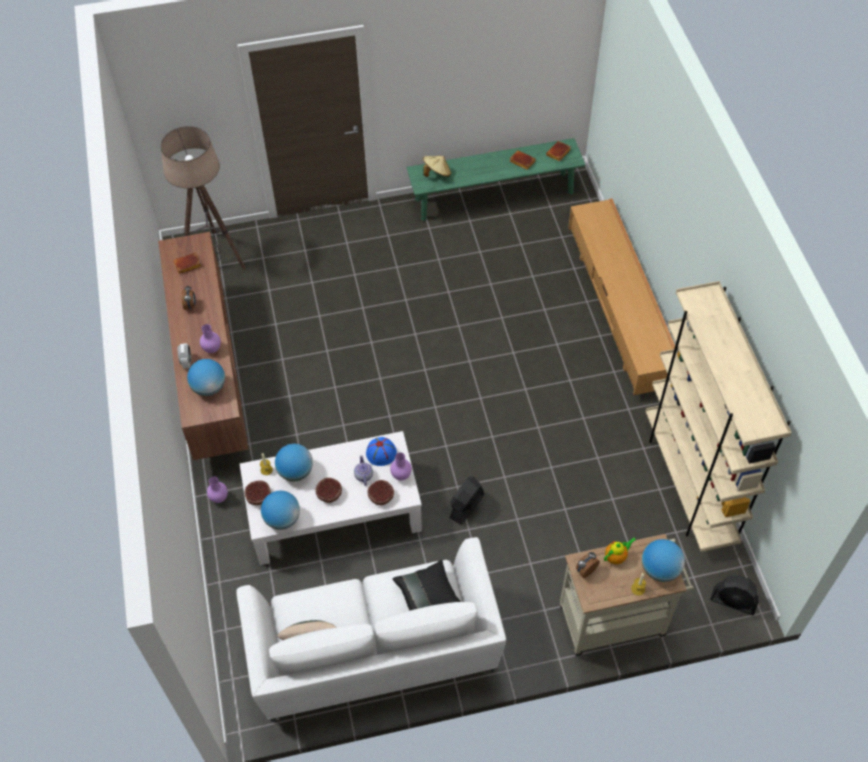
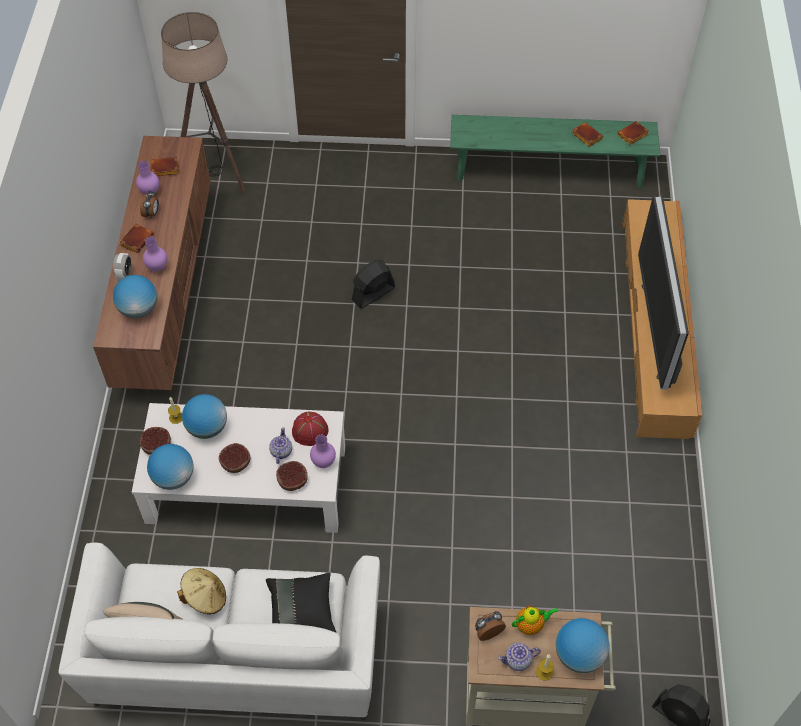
camera: 15 degrees right, 0 degrees up
(185, 330) = (136, 239): none -> brown book
(219, 498) = (127, 437): purple vase -> purple vase (149, 192)
(381, 453) = (310, 430): blue hat -> red hat
(436, 173) = (483, 129): beige hat -> beige hat (205, 597)
(466, 506) = (398, 517): black fan -> black fan (373, 293)
(616, 586) = (518, 660): none -> teapot
(630, 306) = (660, 330): none -> television
(689, 483) = (671, 558): beige bookcase -> none

